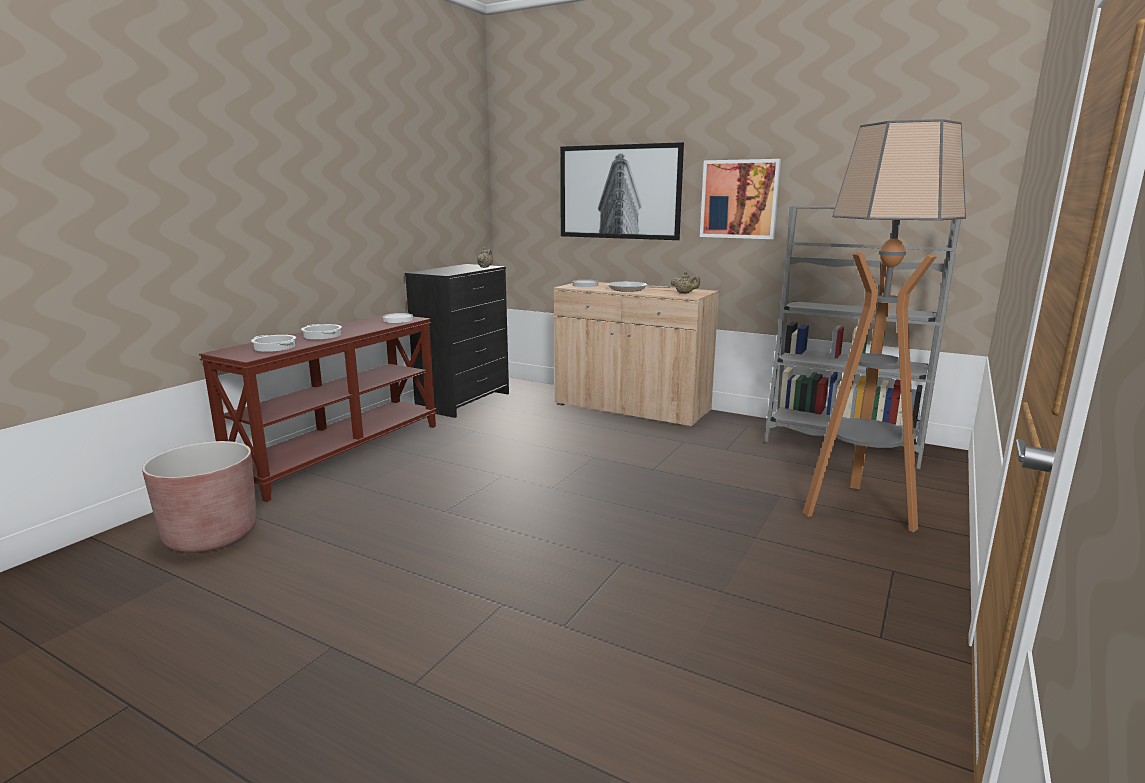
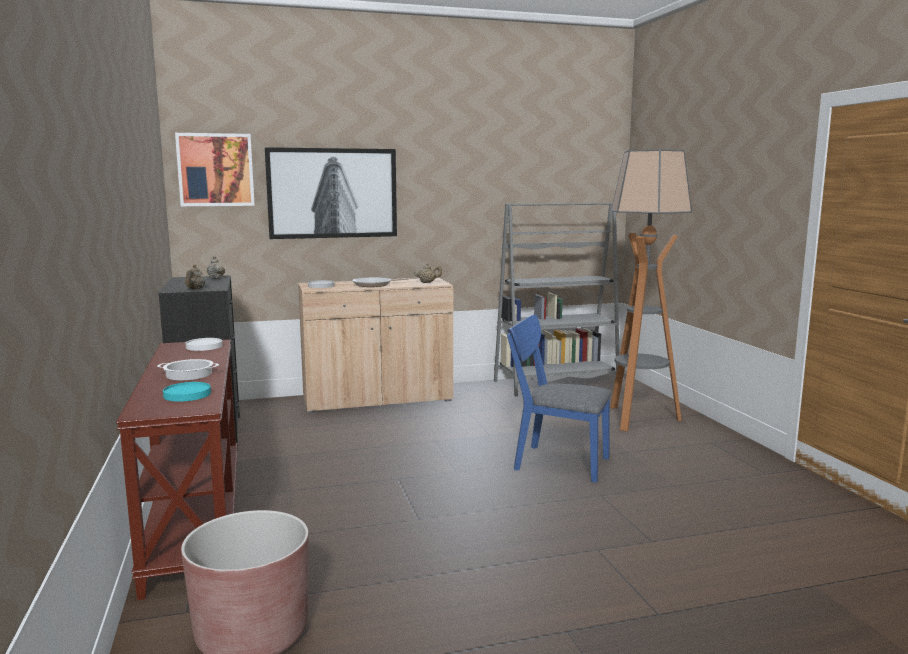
camera: 45 degrees left, 5 degrees down
(275, 347) = (187, 394): cooking pot -> turquoise plate
(433, 273) = (195, 289): none -> beige teapot
(653, 514) = (554, 462): none -> blue chair
(739, 199) = (447, 198): picture -> picture (215, 170)

